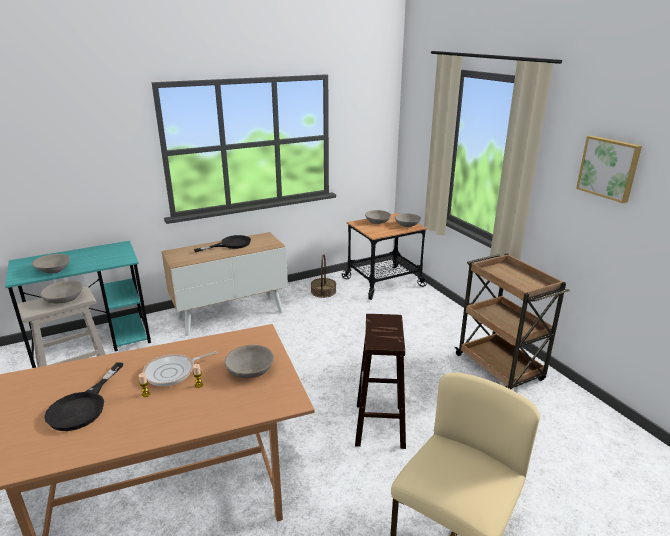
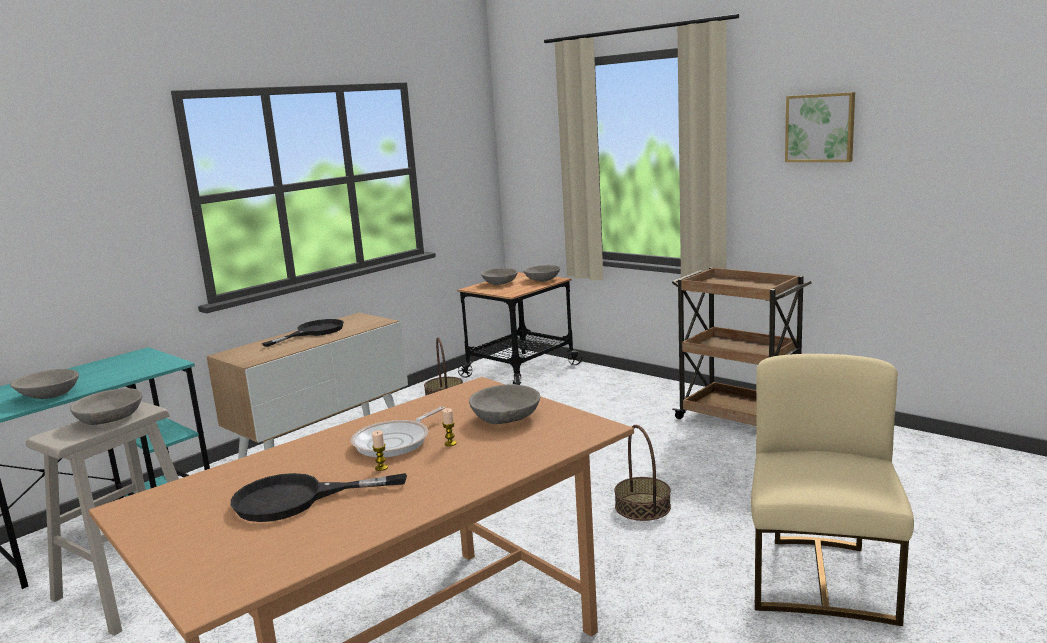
camera: 20 degrees left, 10 degrees down
(83, 406) = (296, 499): black frying pan -> black frying pan turned 90 degrees clockwise
(380, 426) = (643, 507): brown stool -> basket

